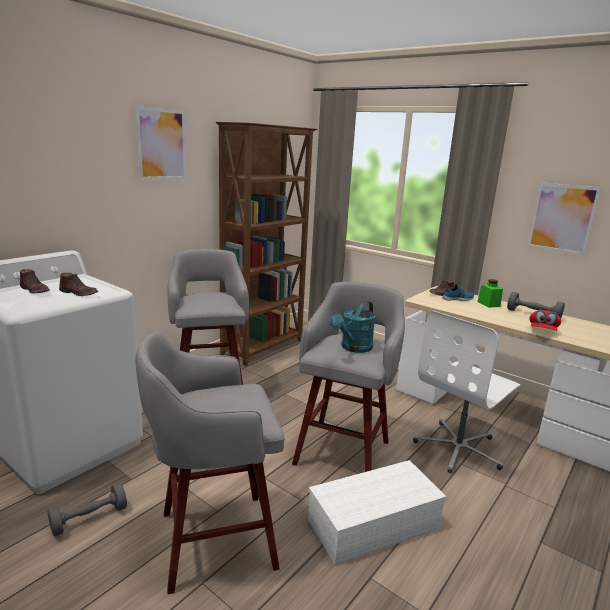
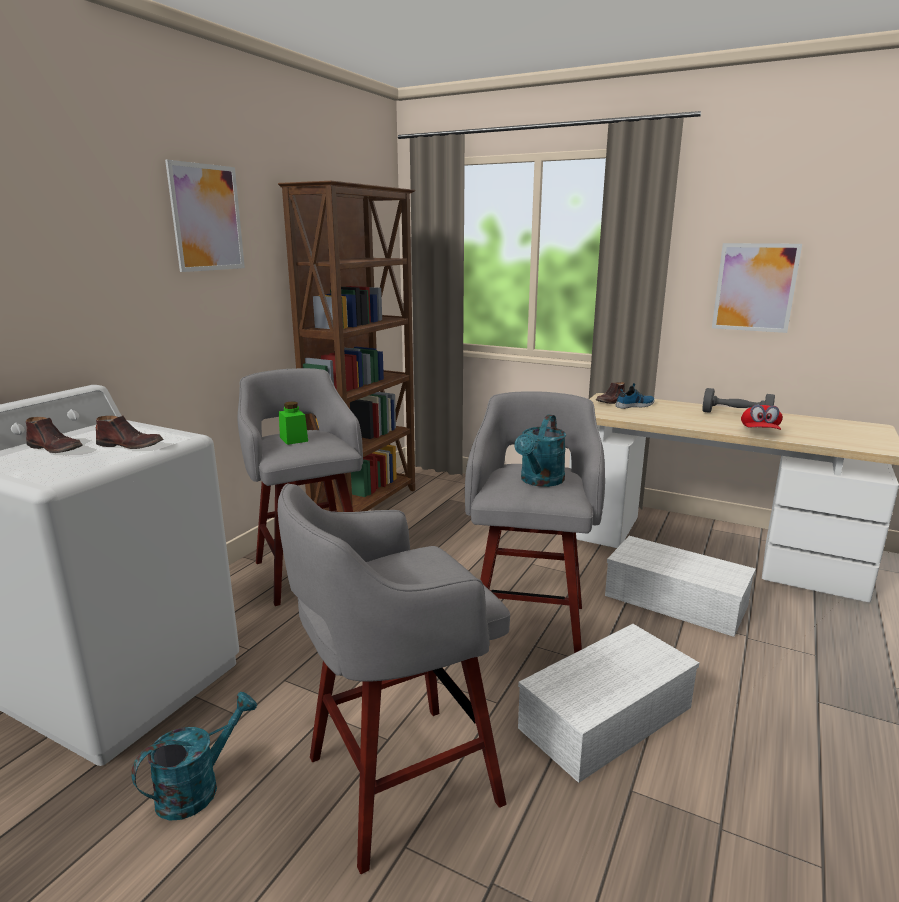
camera: 10 degrees left, 0 degrees up
(89, 519) = (198, 787): grey dumbbell -> turquoise watering can
(459, 448) = (673, 600): white office chair -> white storage box
(488, 304) = (675, 408): green jar -> green jar (293, 439)

